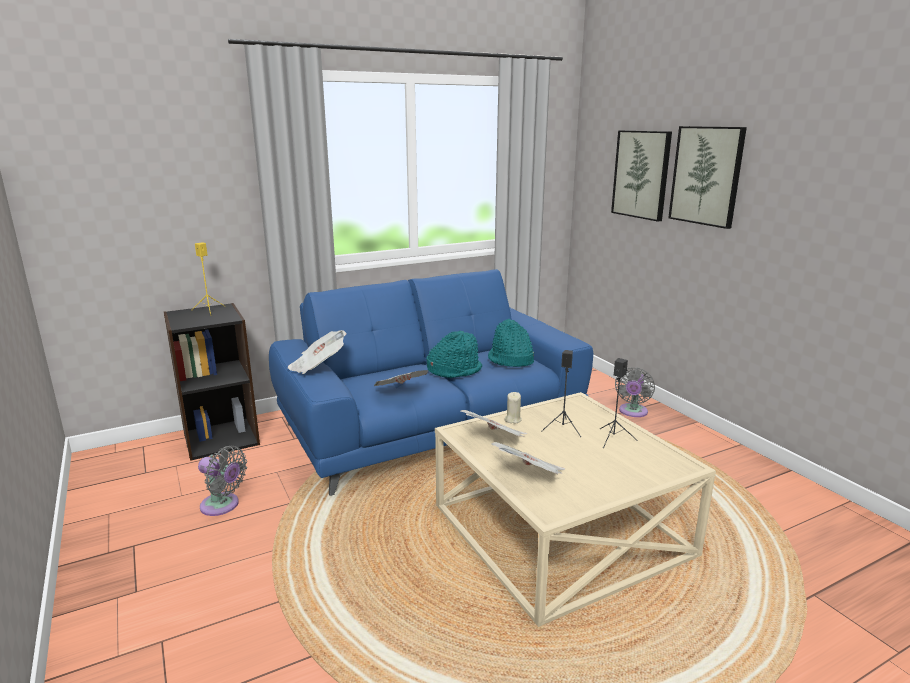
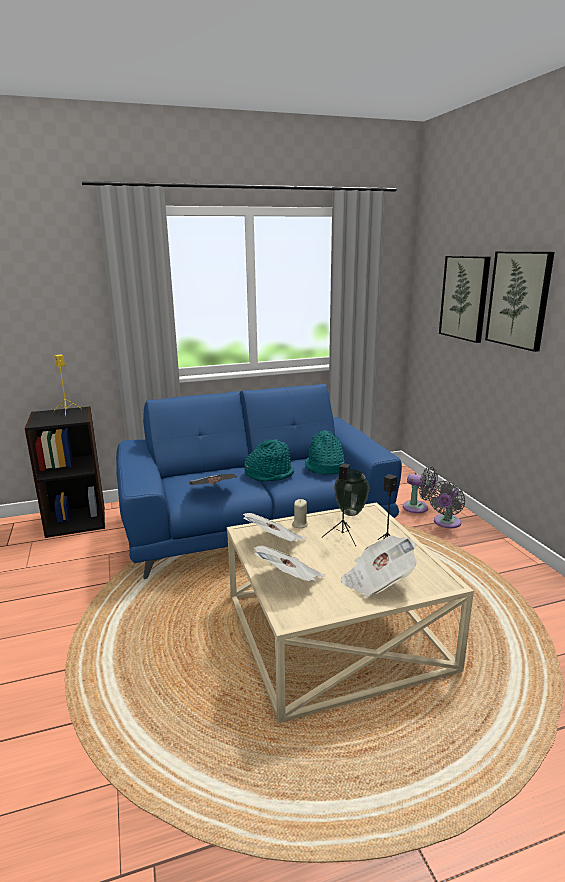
camera: 10 degrees right, 0 degrees up
(222, 506) = (54, 579): grey fan -> grey fan (418, 508)
(318, 366) = (145, 465): newspaper -> newspaper (377, 581)
(559, 404) = (350, 513): none -> vase

